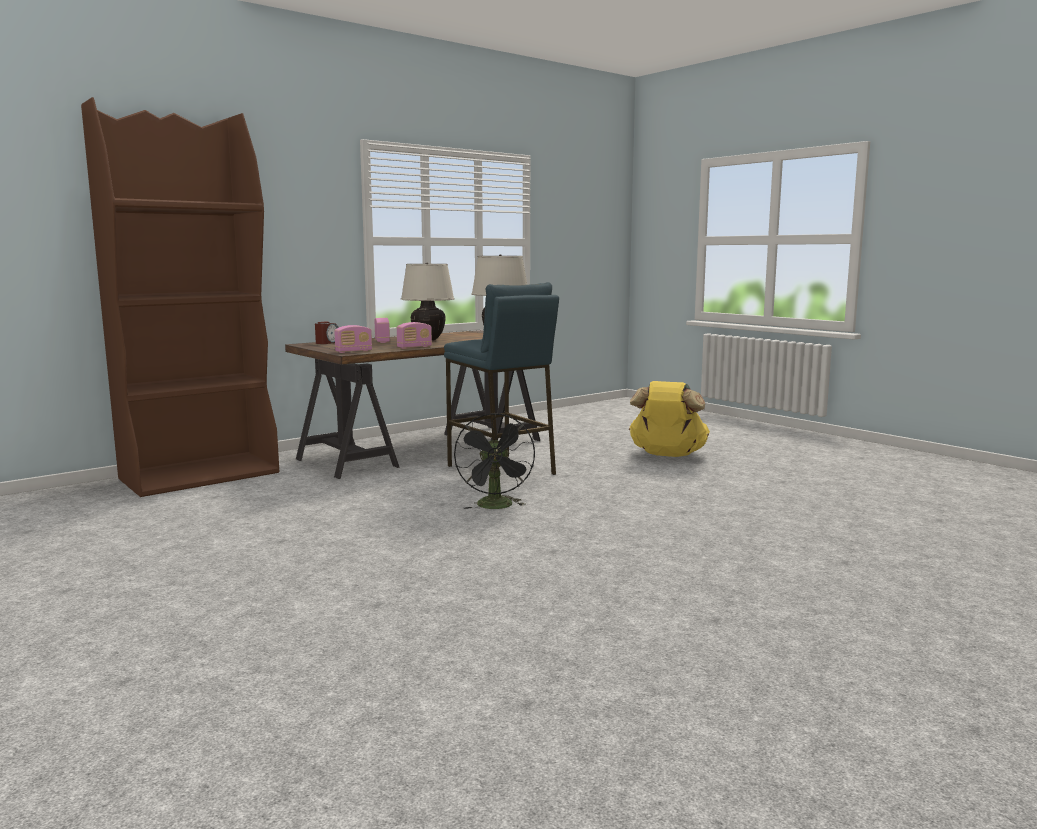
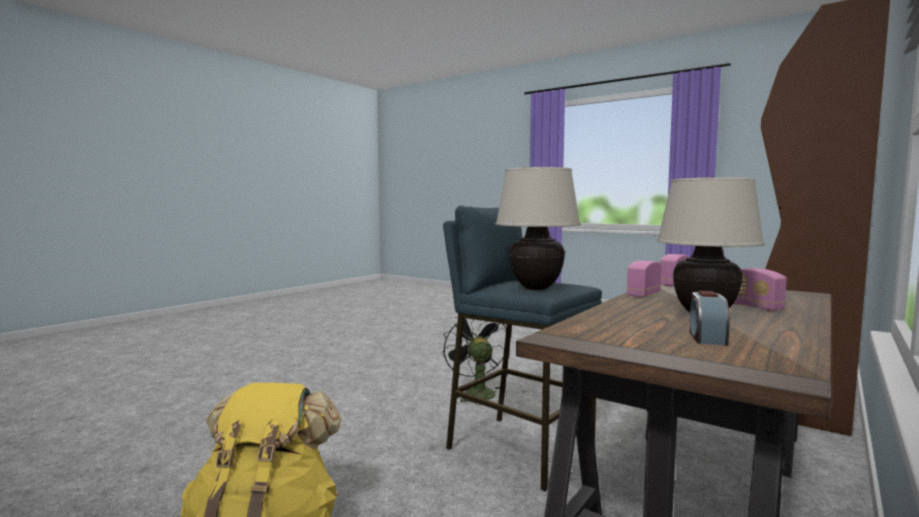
camera: 165 degrees right, 5 degrees down
(327, 343) = (797, 298): alarm clock -> alarm clock (706, 338)

